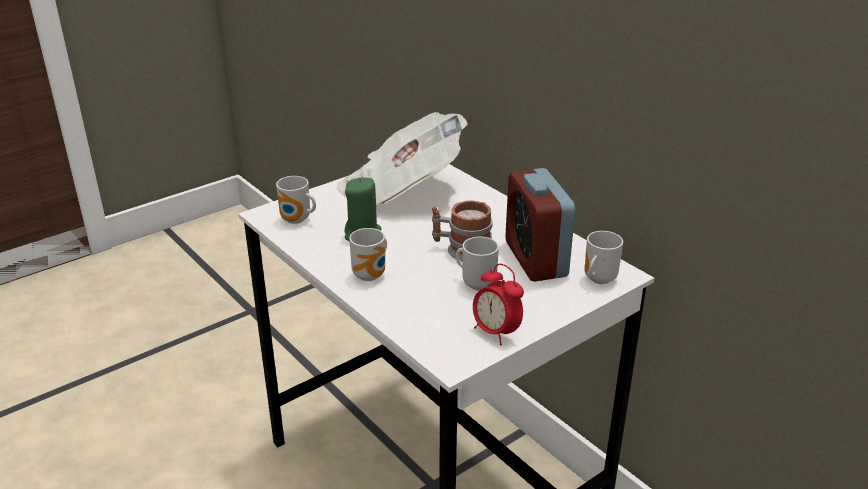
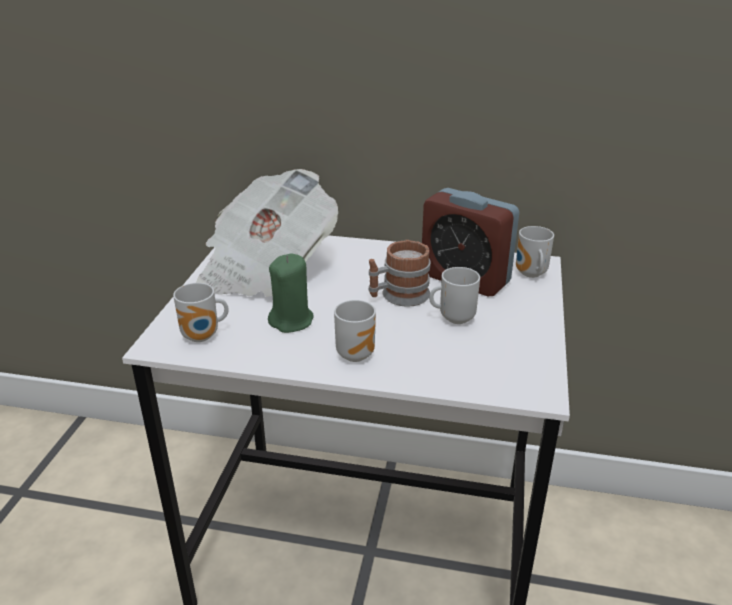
camera: 40 degrees left, 0 degrees up
(496, 332) = (530, 350): alarm clock -> none

